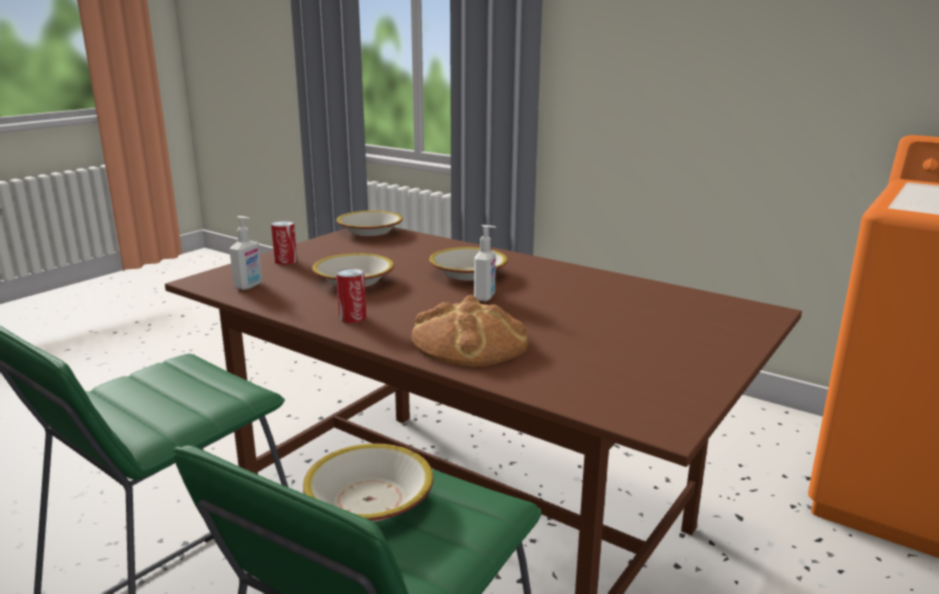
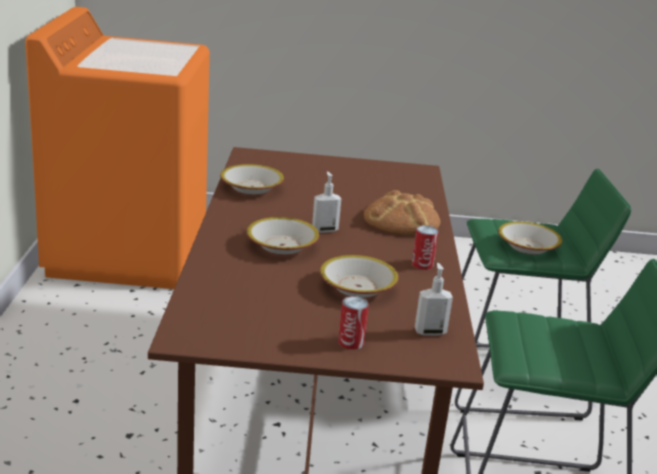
camera: 125 degrees left, 5 degrees up
(369, 232) = (198, 331): bowl -> bowl (252, 188)

